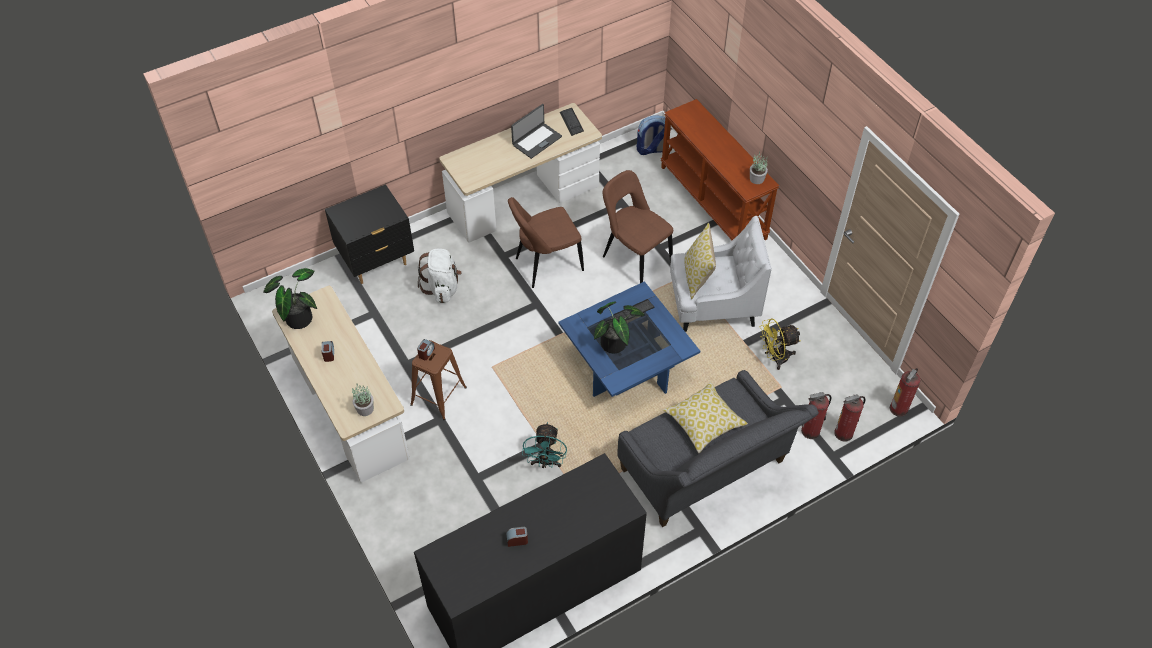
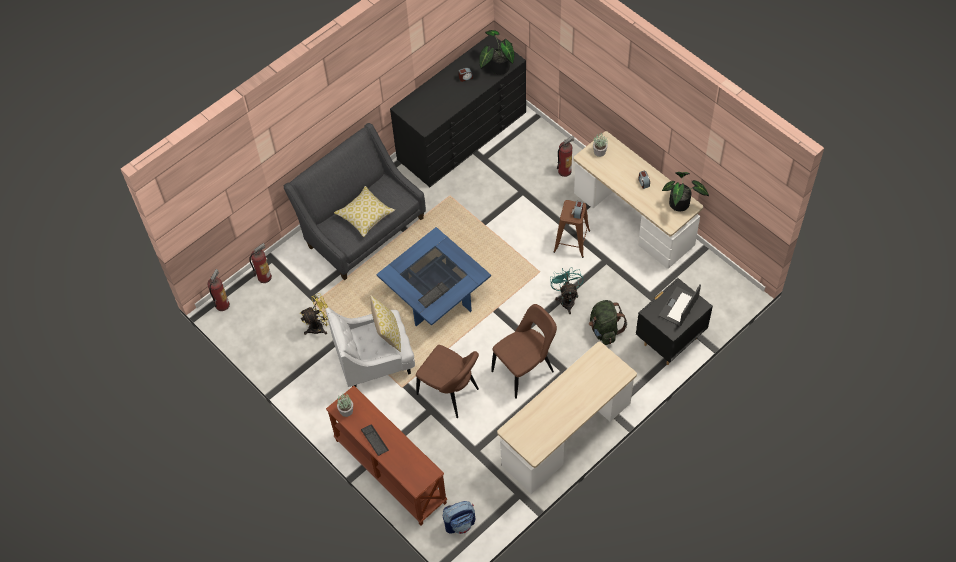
camera: 170 degrees right, 5 degrees up
(442, 287) = (604, 330): white backpack -> green backpack
(536, 140) = (555, 411): laptop -> laptop (679, 307)
(546, 463) = (477, 211): turquoise fan -> turquoise fan (567, 299)
(571, 122) = (529, 440): keyboard -> keyboard (374, 440)
(617, 343) = (441, 266): potted plant -> potted plant (497, 68)
(810, 431) = (289, 273): fire extinguisher -> fire extinguisher (564, 171)

